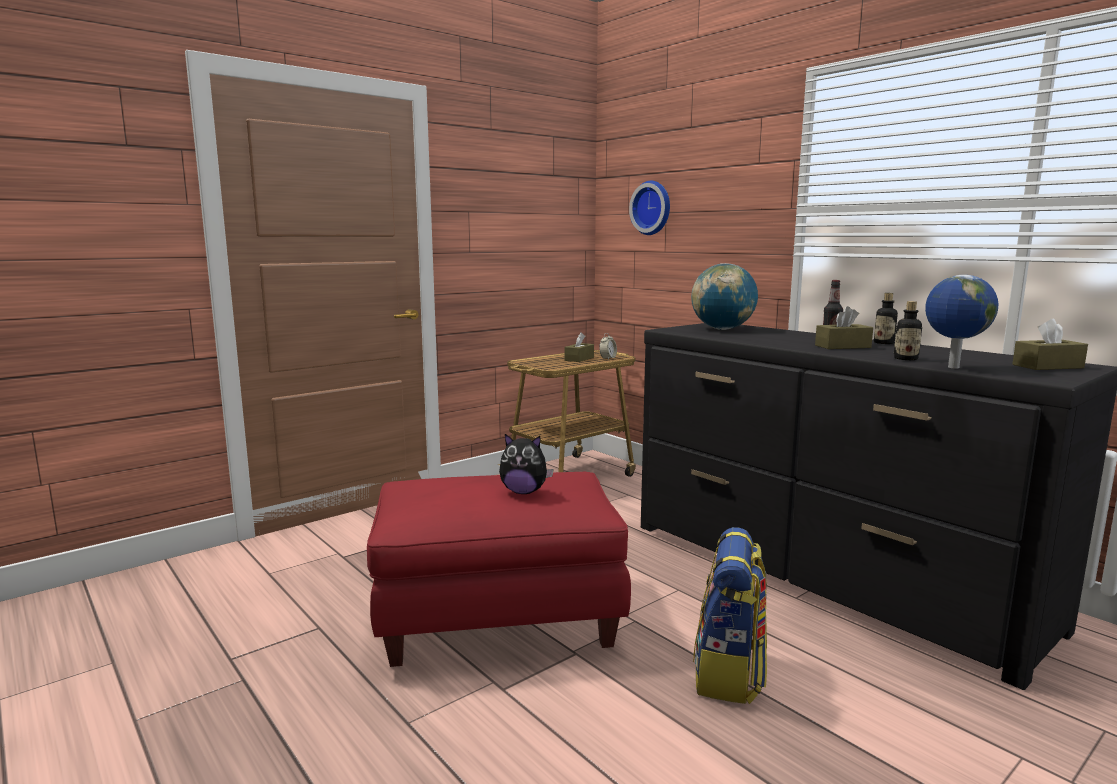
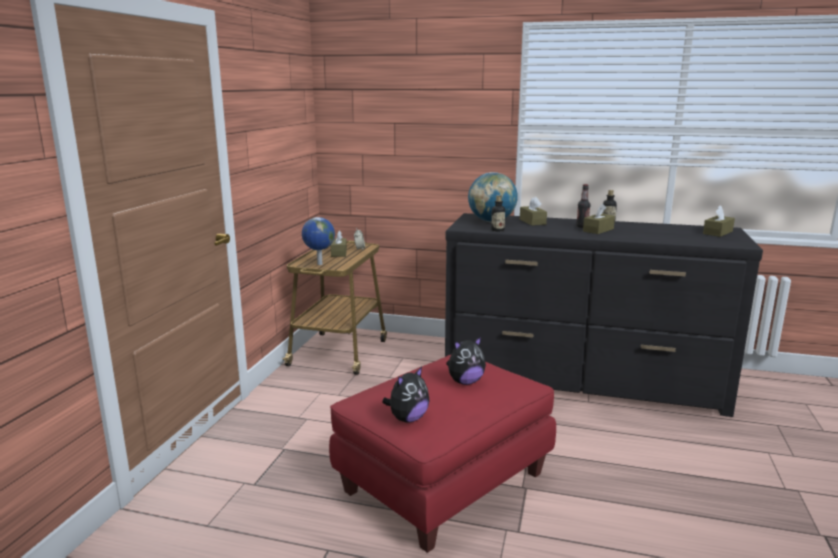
camera: 35 degrees left, 5 degrees up
(411, 505) = (407, 418): none -> plush toy
(653, 208) = (381, 119): wall clock -> none
(729, 674) = (616, 463): backpack -> none
(775, 333) = (532, 222): none -> brown tissue box
(905, 359) = (652, 237): bottle -> bottle (497, 230)
(952, 367) = (687, 241): globe -> globe (319, 264)

